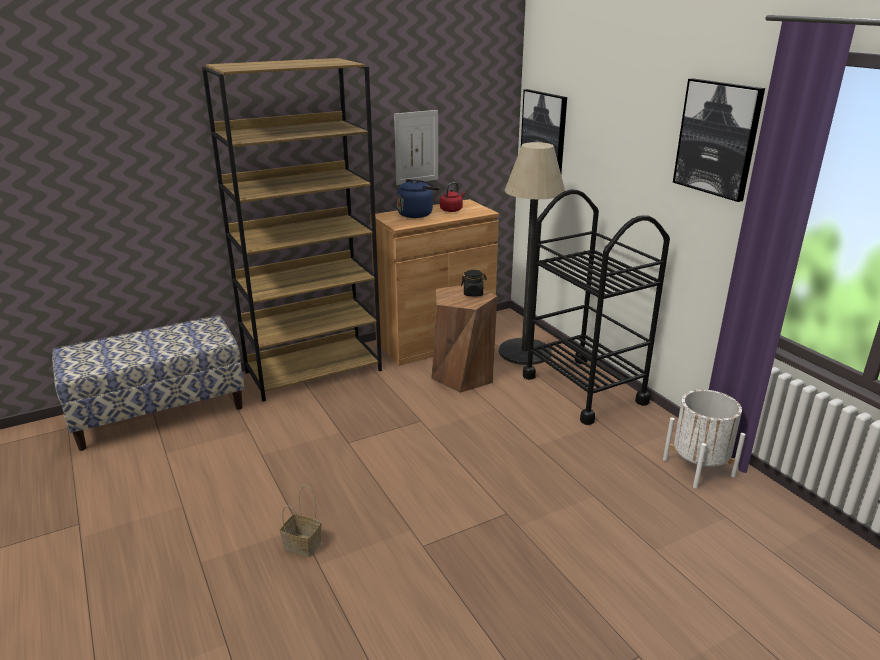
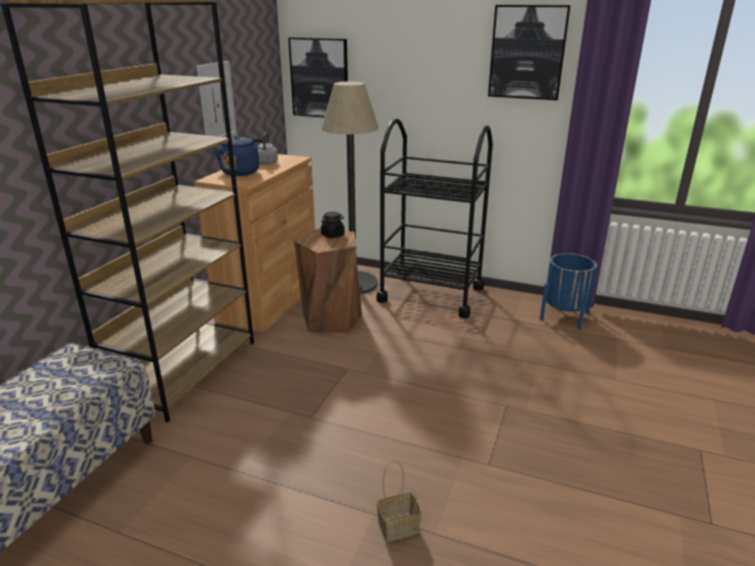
camera: 40 degrees left, 0 degrees up
(452, 210) = (266, 162): red kettle -> grey kettle
(698, 467) = (564, 316): white planter -> blue planter

